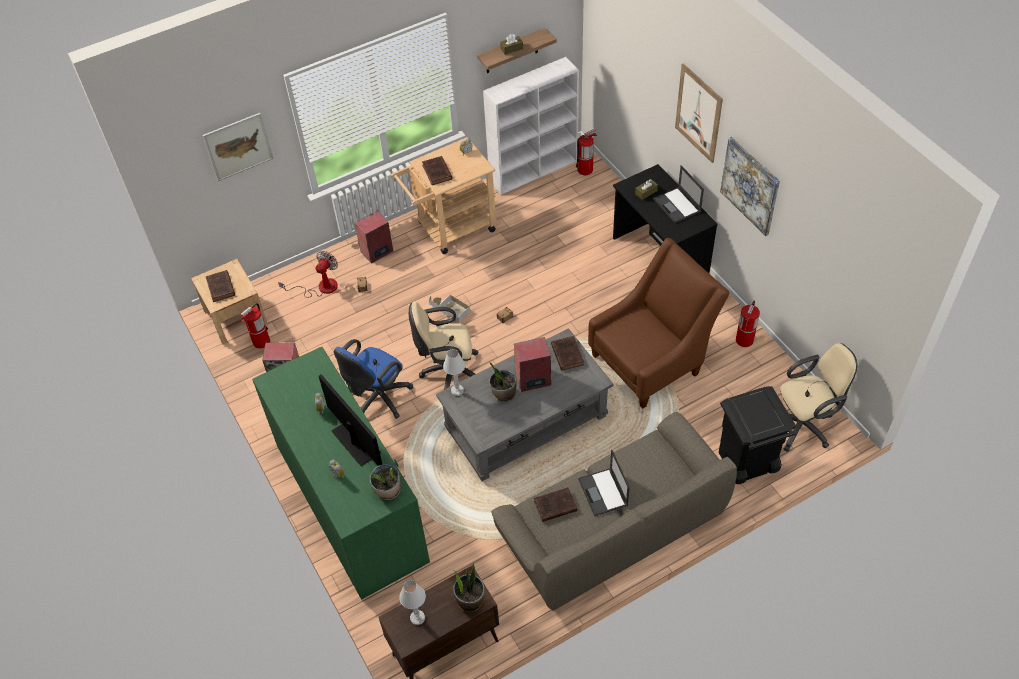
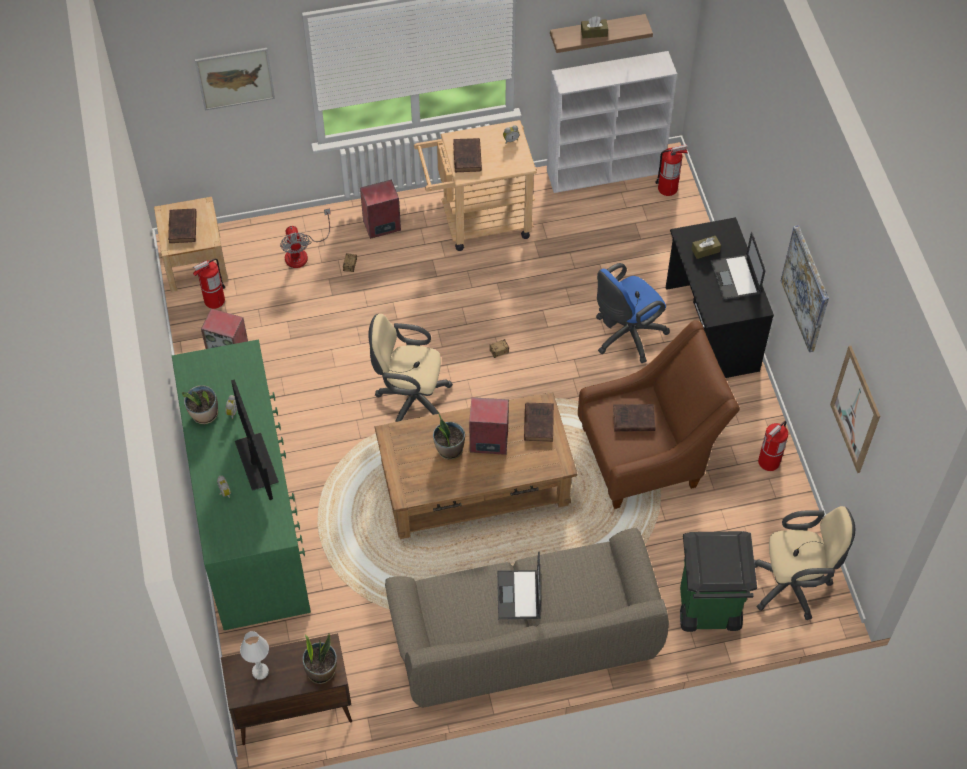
camera: 15 degrees right, 5 degrees up
(320, 287) = (302, 252): fan -> fan turned 120 degrees clockwise
(377, 399) = (319, 408): blue office chair -> blue office chair (625, 336)
(388, 491) = (271, 527): potted plant -> potted plant (204, 414)
(450, 315) = (437, 330): cardboard box -> none
(457, 390) = (399, 429): white table lamp -> none
(525, 423) = (474, 485): grey coffee table -> brown coffee table
(554, 506) = (458, 594): brown book -> brown book (632, 419)
(698, 113) = (776, 182): picture -> picture (855, 409)
(746, 463) = (707, 610): black trash can -> green trash can

